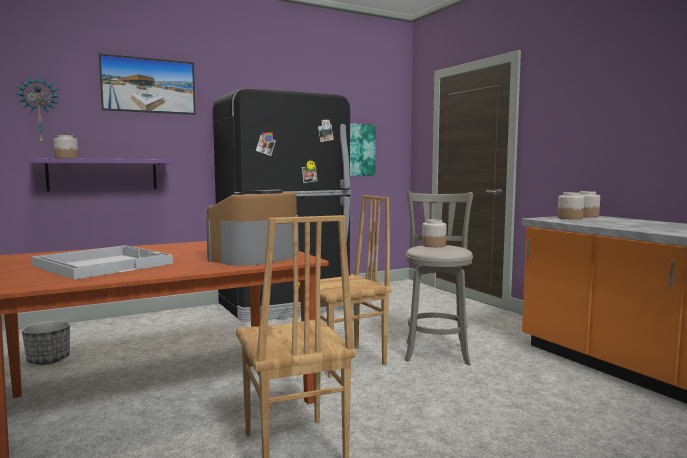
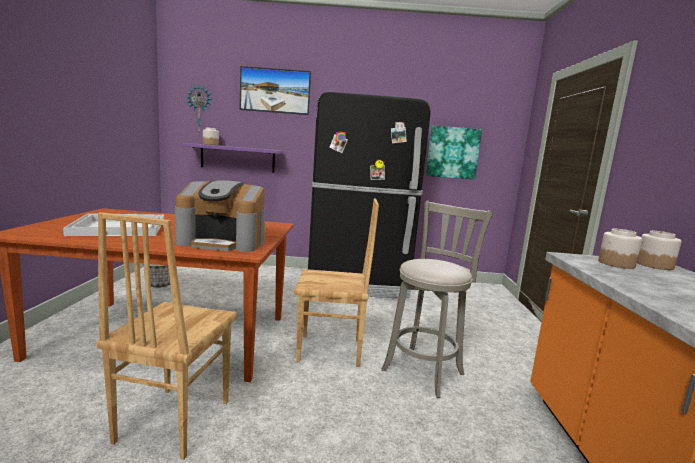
camera: 30 degrees right, 5 degrees up
(256, 257) = (223, 242): coffee machine -> coffee machine turned 150 degrees counterclockwise
(433, 245) = (435, 262): jar -> none

